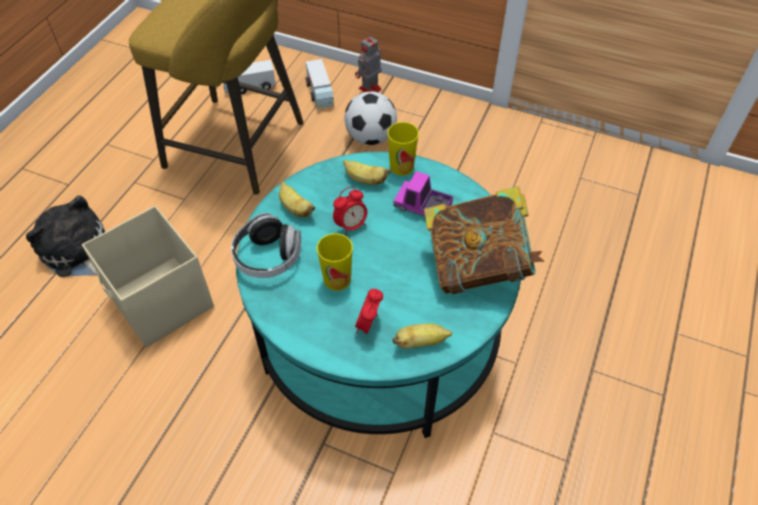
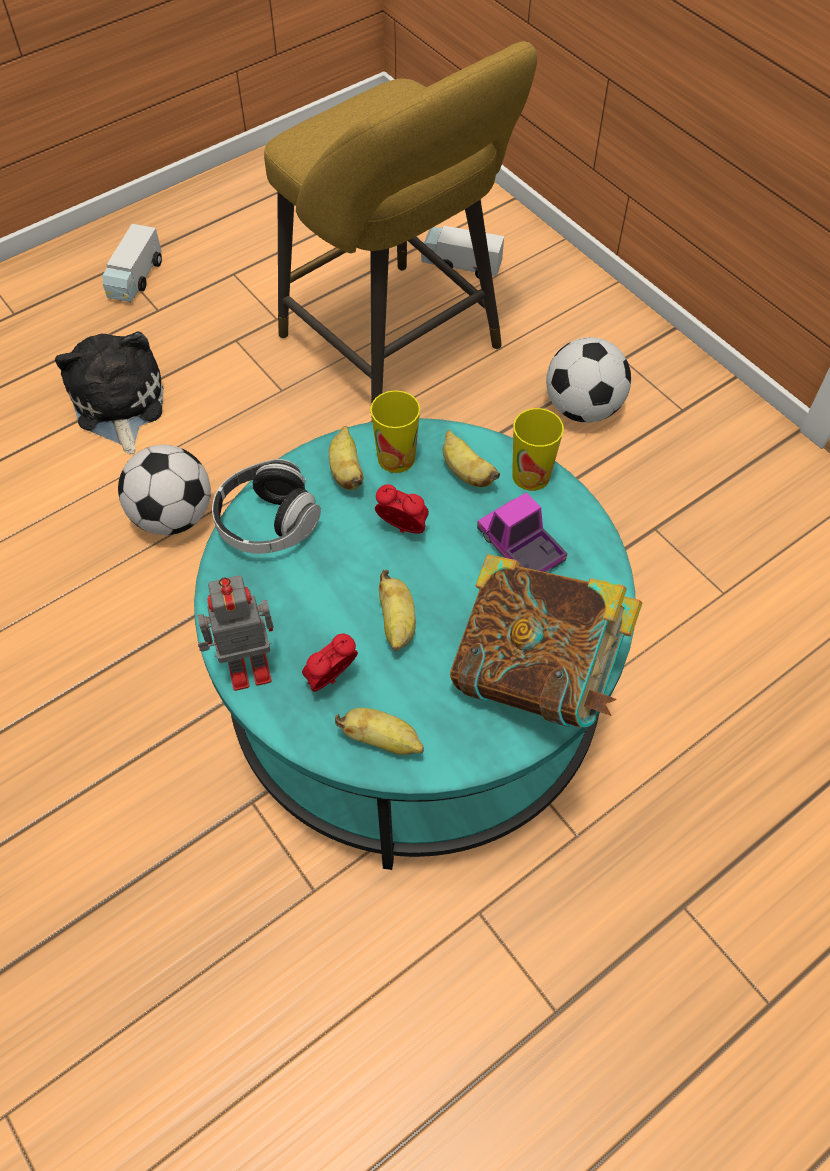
camera: 30 degrees right, 5 degrees up
(161, 302) = (173, 516): beige storage box -> football
(320, 93) = (552, 313): toy truck -> toy truck (135, 278)
(337, 279) = (334, 596): cup -> cup (396, 458)
(351, 225) = (403, 530): alarm clock -> alarm clock turned 150 degrees counterclockwise
(369, 89) = (626, 334): toy robot -> toy robot (245, 667)
(384, 277) = (397, 623): none -> banana

